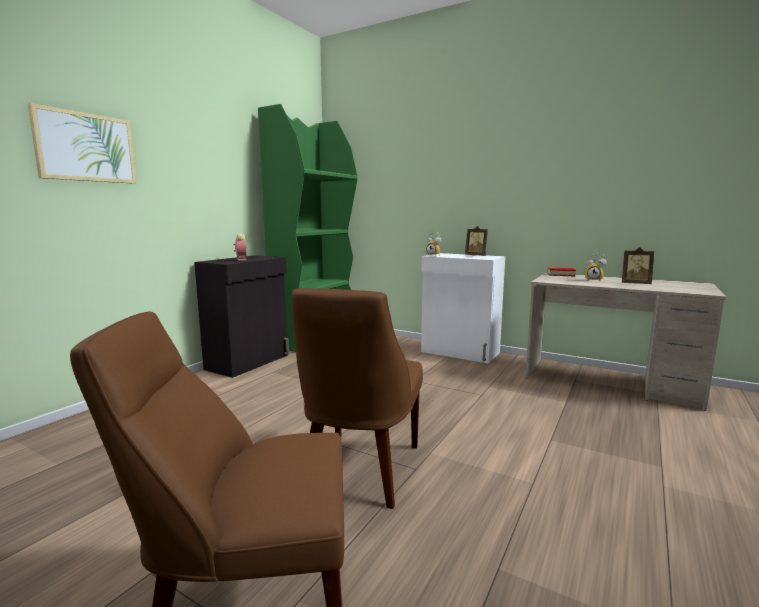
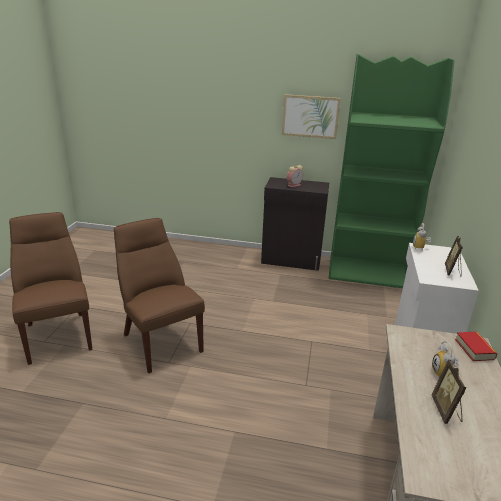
camera: 70 degrees right, 15 degrees up
(86, 147) = (209, 98): picture -> picture (310, 116)
(360, 471) = (160, 341): brown chair -> brown chair turned 60 degrees clockwise

